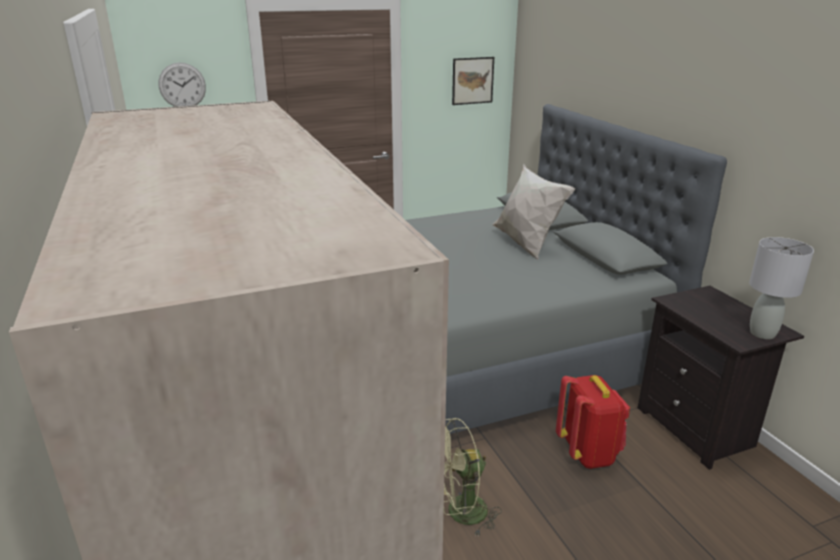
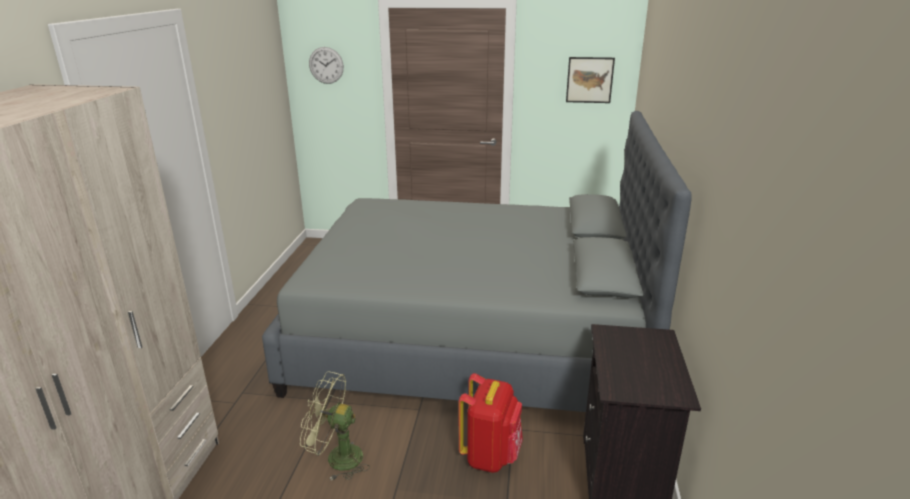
camera: 30 degrees right, 0 degrees up
(526, 245) = (541, 247): white pillow -> none
(762, 333) = (654, 391): grey table lamp -> none

